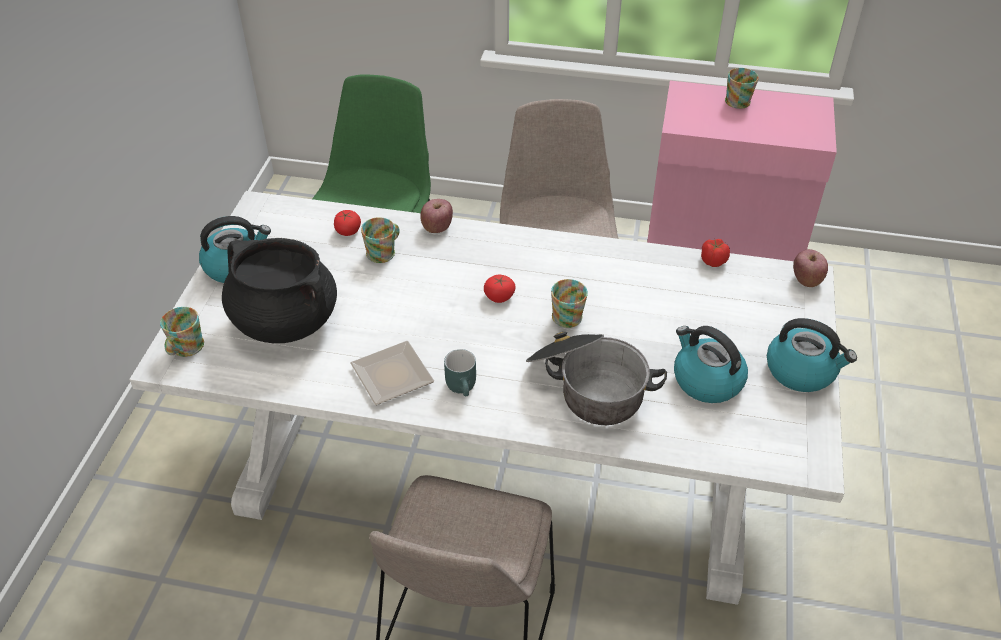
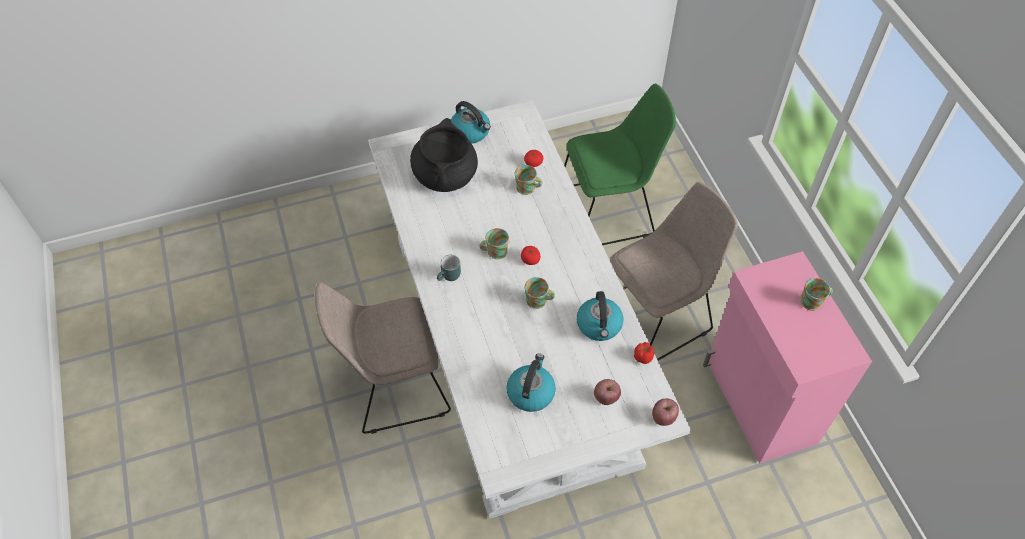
camera: 60 degrees right, 10 degrees up
(185, 348) = (400, 147): mug -> mug (494, 251)
(391, 378) = (435, 242): plate -> none
(437, 227) = (567, 201): apple -> apple (606, 397)
(588, 387) = (487, 334): cooking pot -> none
(801, 371) = (573, 441): kettle -> kettle (599, 325)

